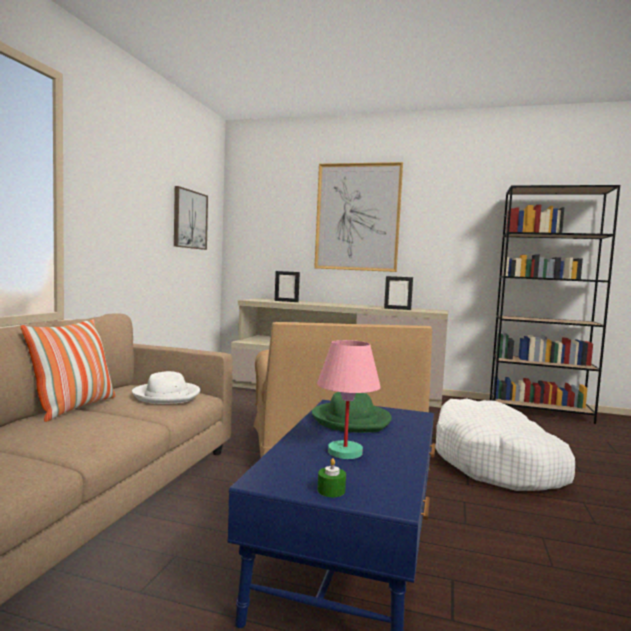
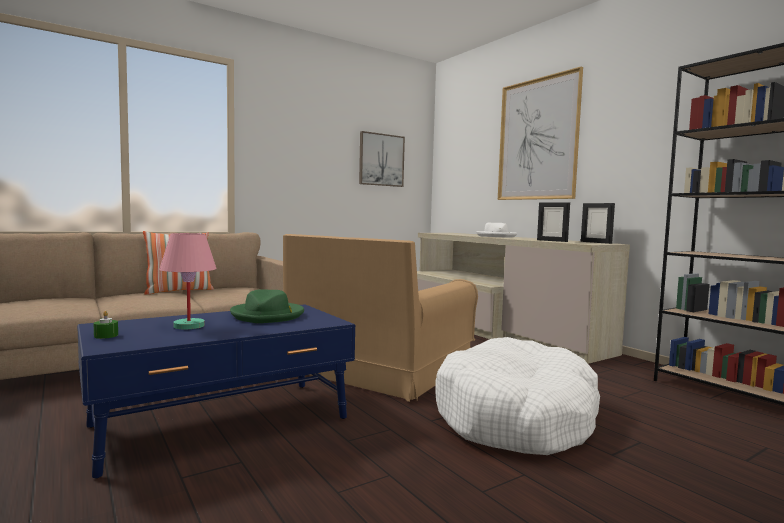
camera: 40 degrees right, 0 degrees up
(167, 395) = (241, 293): white hat -> white hat (496, 236)
(286, 301) = (463, 234): picture frame -> picture frame (596, 242)

